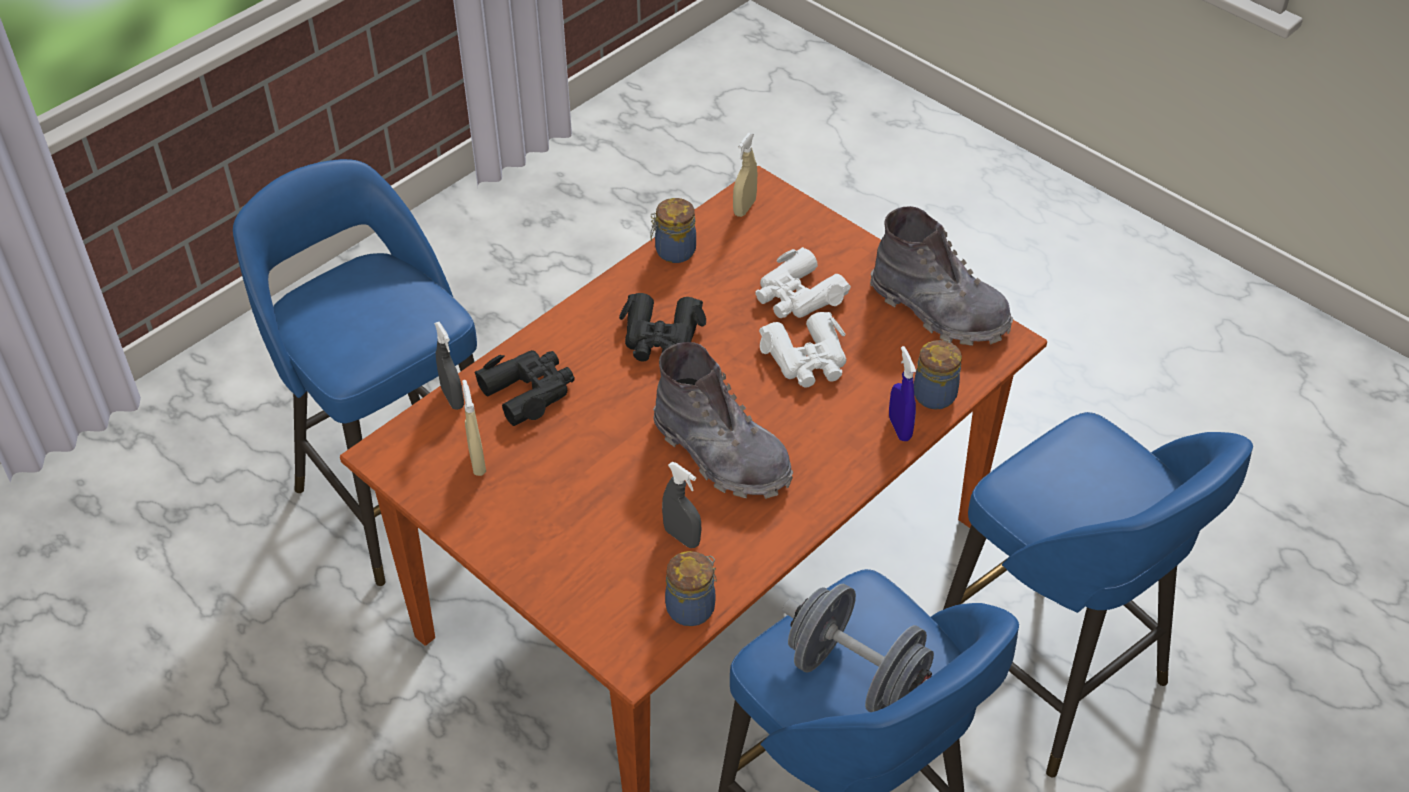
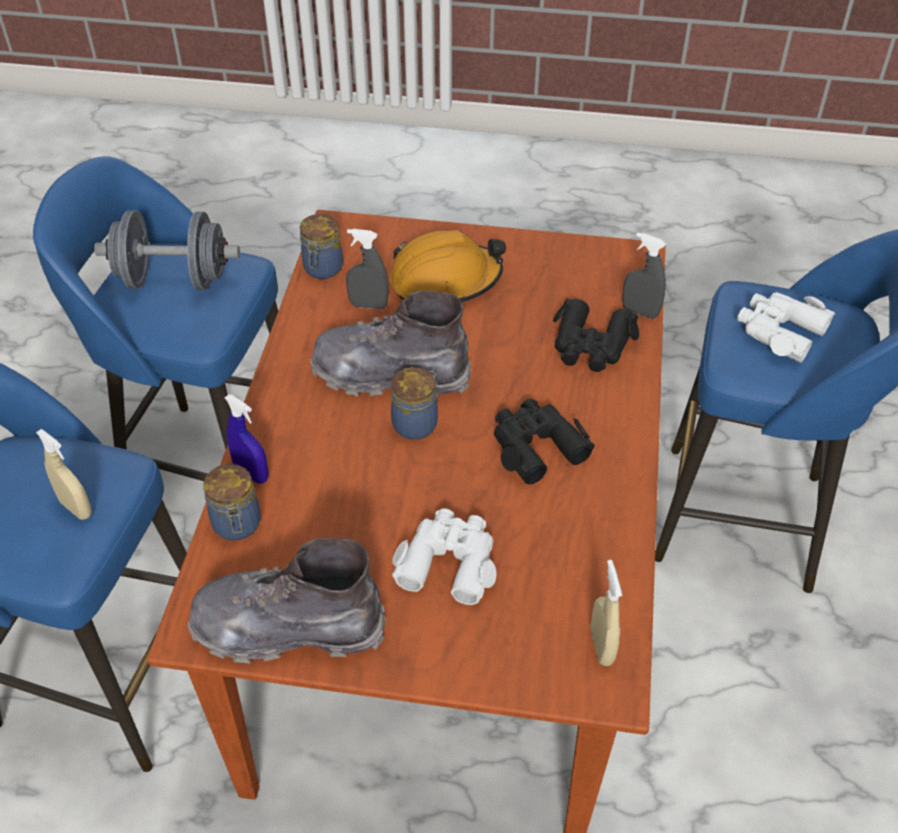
camera: 145 degrees right, 0 degrees up
(477, 462) = (566, 281): beige spray bottle -> beige spray bottle (76, 508)
(585, 525) = (445, 280): none -> orange hard hat
(673, 251) = (617, 543): jar -> jar (416, 424)
(807, 359) = (385, 496): white binoculars -> white binoculars (779, 331)

